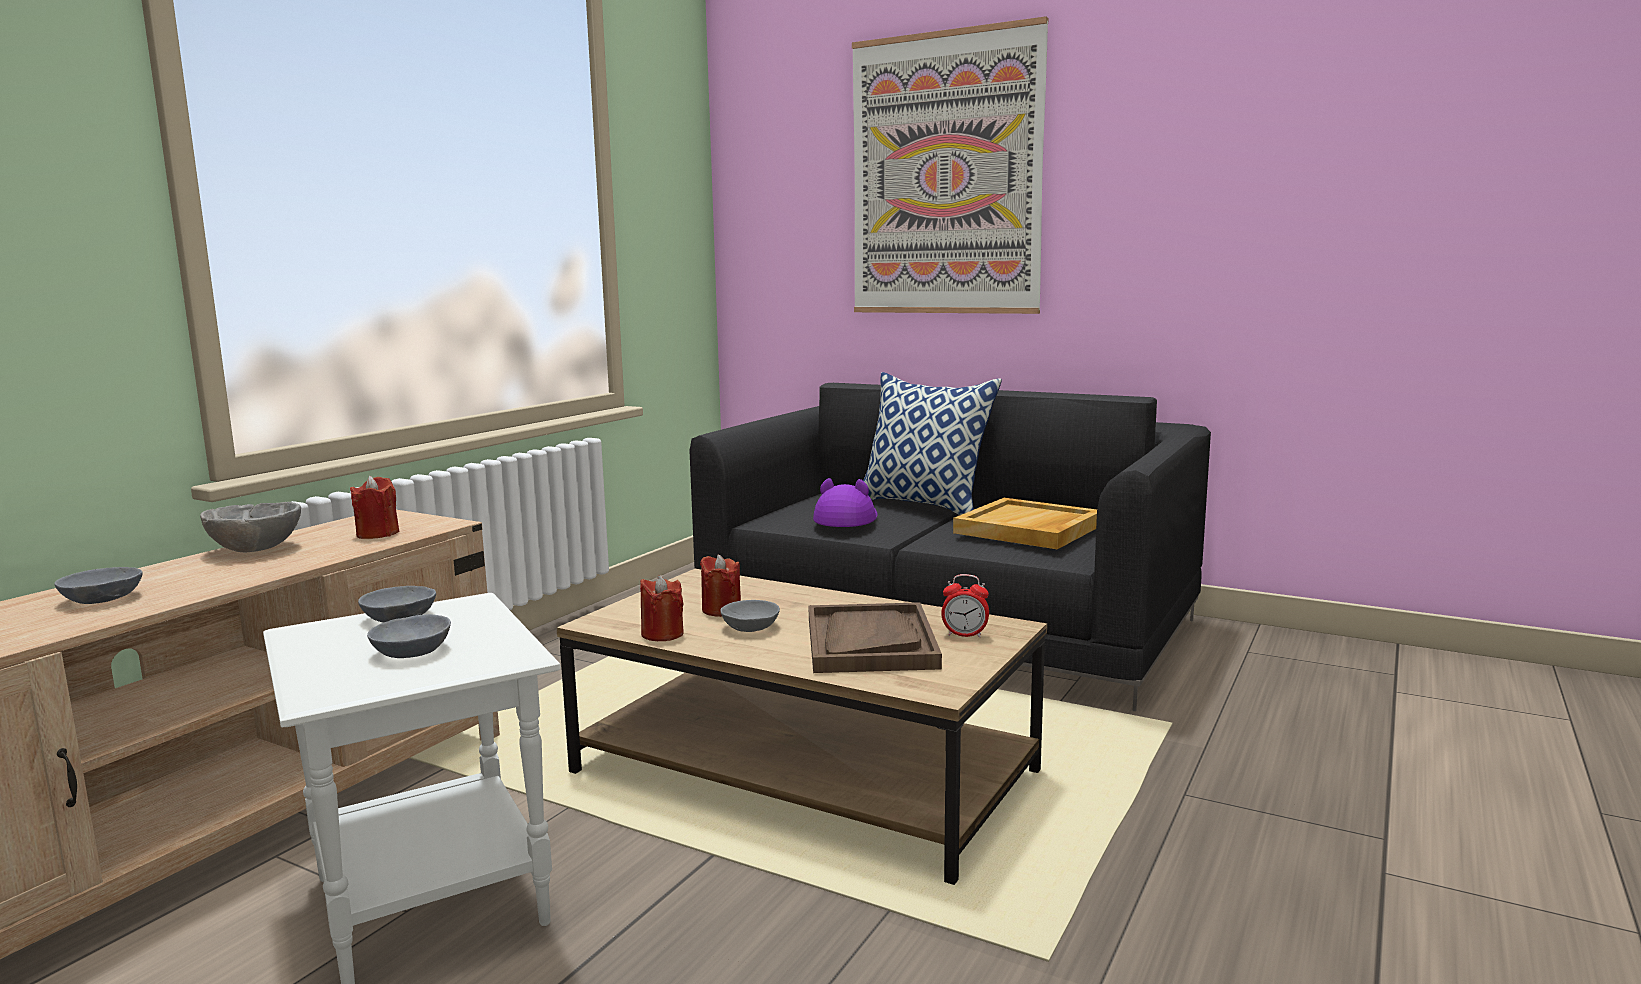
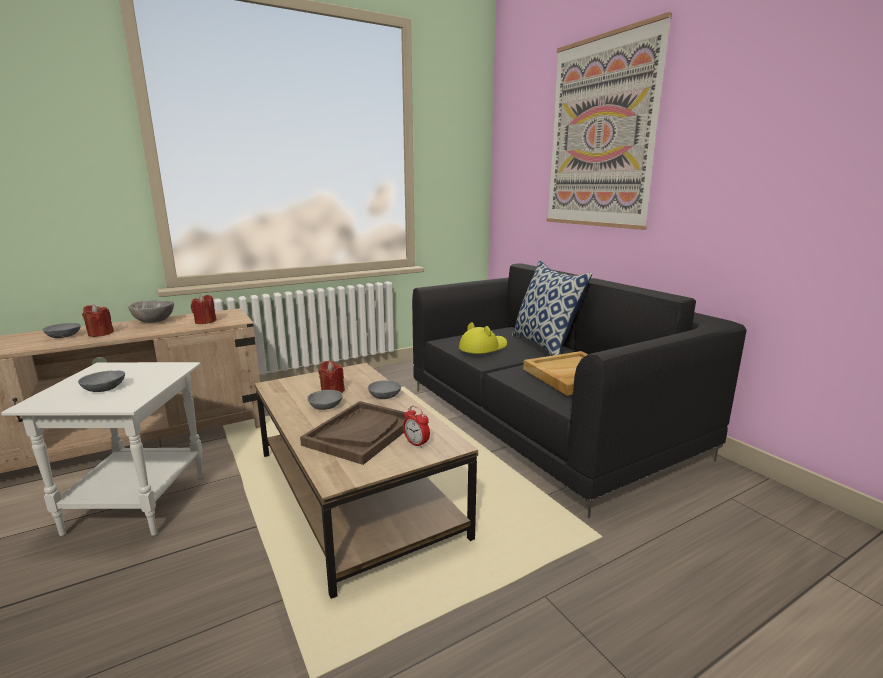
camera: 30 degrees right, 5 degrees up
(401, 617) = (142, 367): grey bowl -> grey bowl (385, 395)
(662, 634) = (284, 399): red candle -> red candle (100, 333)
(846, 519) = (483, 347): purple hat -> yellow hat

